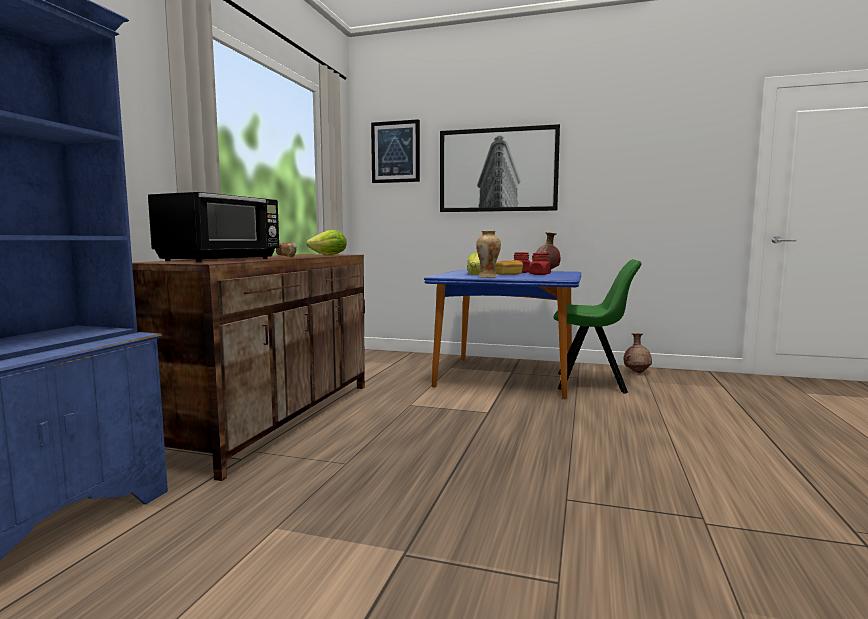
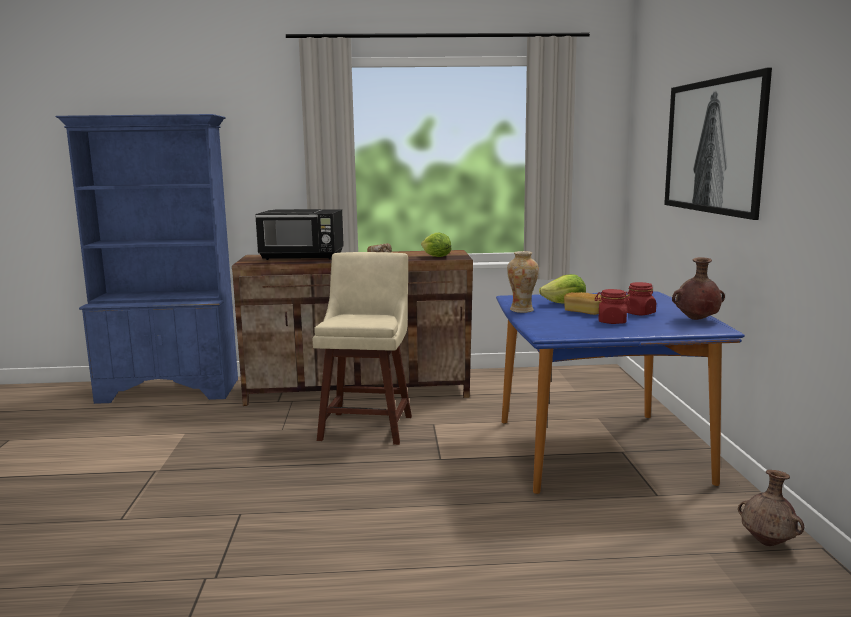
camera: 70 degrees right, 5 degrees up
(385, 426) = (368, 426): none -> beige chair
(395, 152) = (651, 117): picture -> none
(591, 383) = (634, 507): green chair -> none

